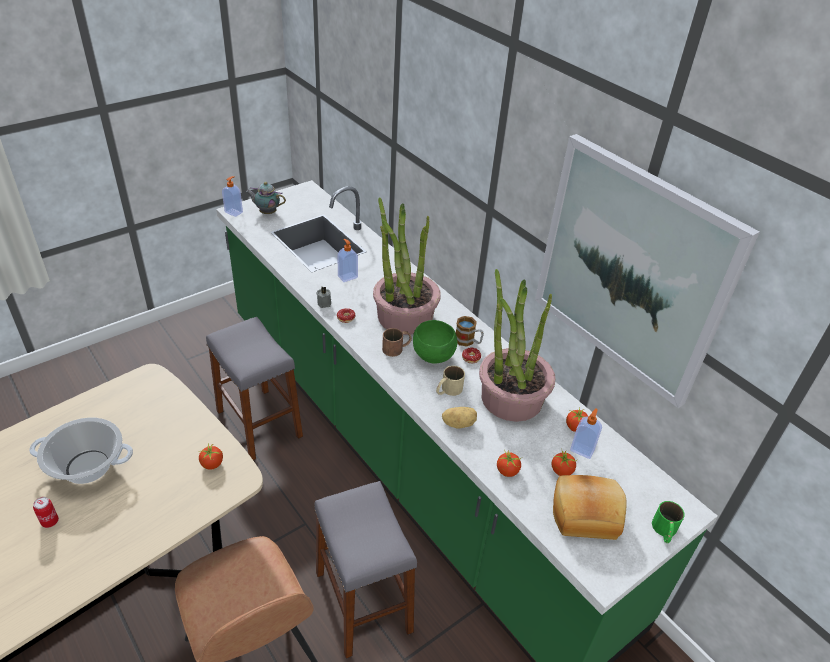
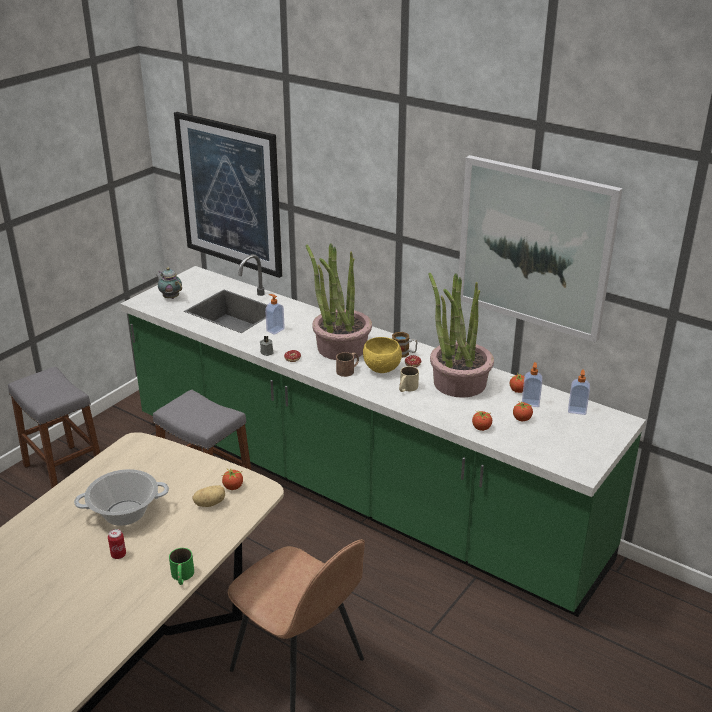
camera: 15 degrees left, 10 degrees down
(234, 212) = (139, 302): soap dispenser -> soap dispenser (577, 410)
(267, 212) = (170, 297): teapot -> teapot turned 45 degrees clockwise
(343, 114) = (230, 194): none -> picture
(363, 602) = (374, 603): grey stool -> grey stool (64, 472)
(434, 357) = (382, 369): green bowl -> yellow bowl
(458, 423) = (427, 407): potato -> potato (210, 503)
(585, 513) = (552, 439): bread -> none
(664, 531) = (613, 436): green mug -> green mug (182, 577)

